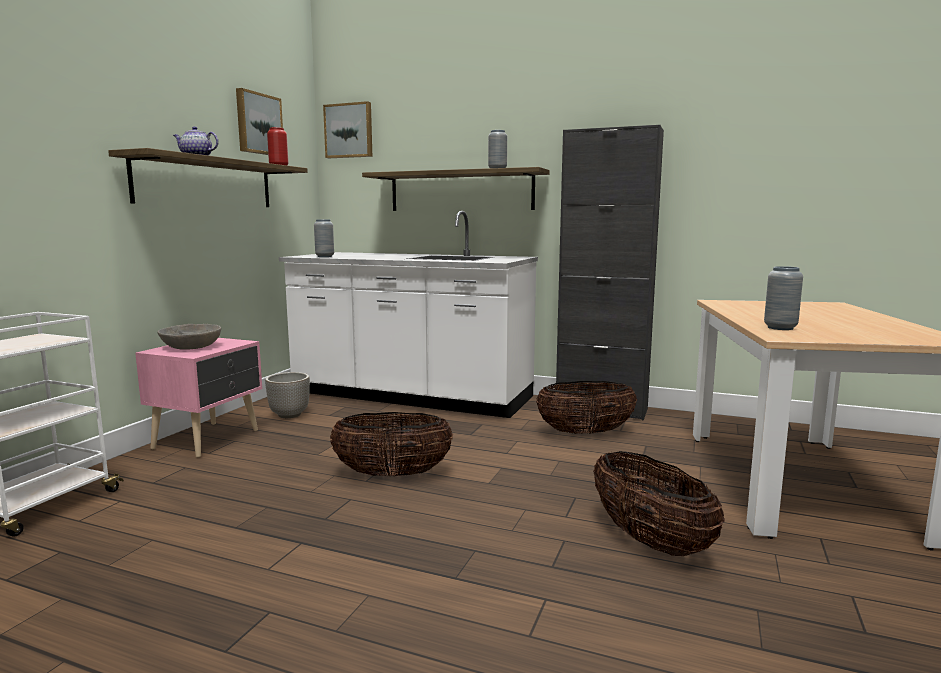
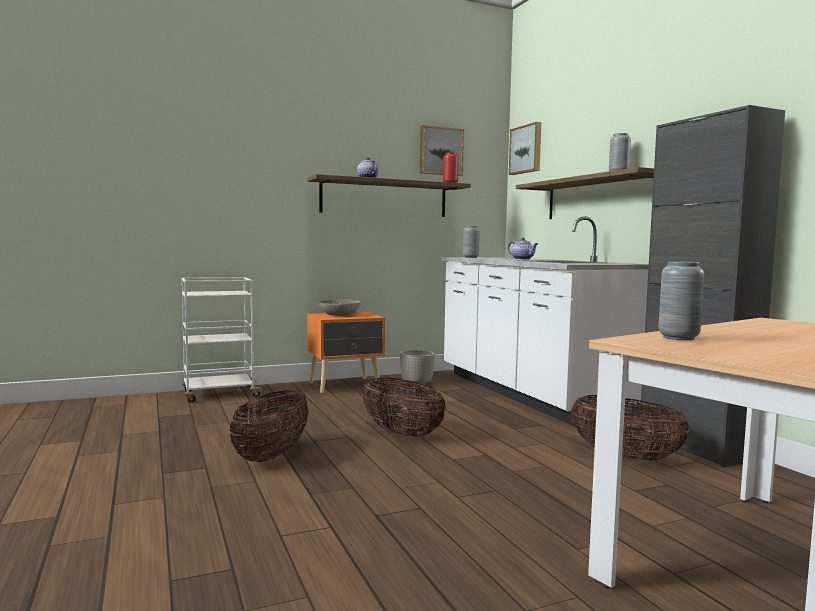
camera: 45 degrees right, 5 degrees down
(209, 439) = (345, 386): pink nightstand -> orange nightstand
(390, 256) = (523, 259): none -> teapot
(650, 540) = (484, 536): basket -> basket (271, 455)

